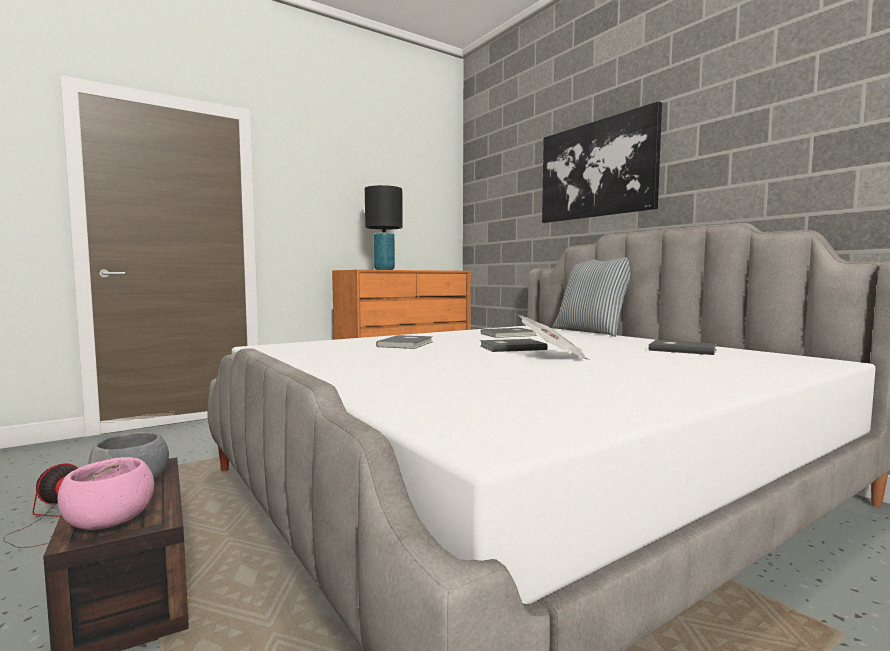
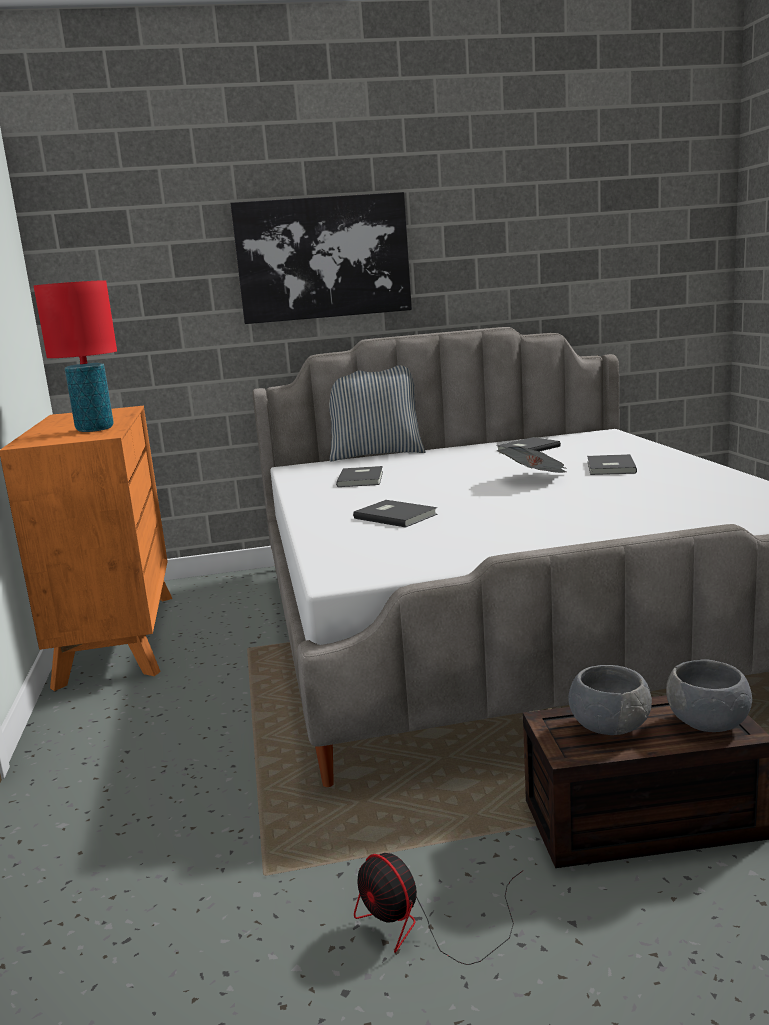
camera: 65 degrees left, 10 degrees up
(110, 521) = (707, 722): pink bowl -> grey bowl
(384, 269) = (94, 429): black table lamp -> red table lamp
(511, 347) = (467, 485): grey book -> grey book (609, 467)

